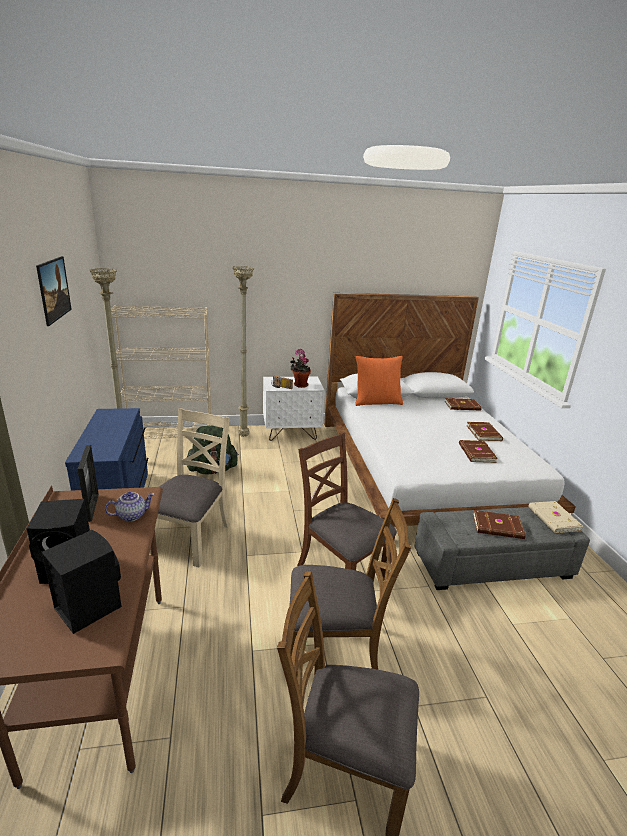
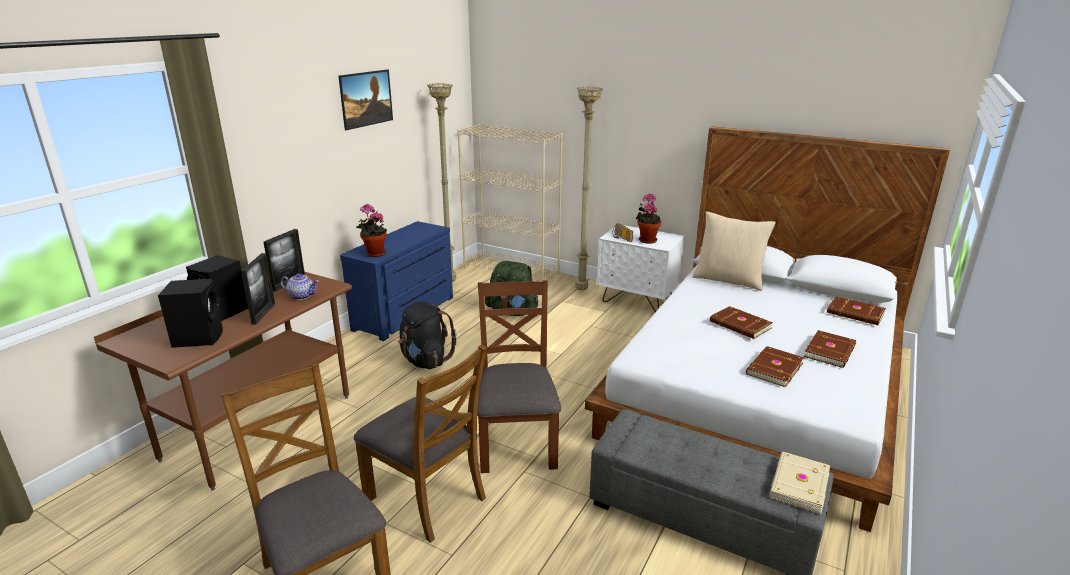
camera: 40 degrees right, 0 degrees up
(104, 451) = (374, 254): none -> potted plant
(121, 549) = (263, 314): none -> picture frame
(191, 538) = (425, 361): beige chair -> black backpack
(377, 402) = (728, 280): orange pillow -> beige pillow
(498, 527) = (695, 458): brown book -> brown book (740, 325)

